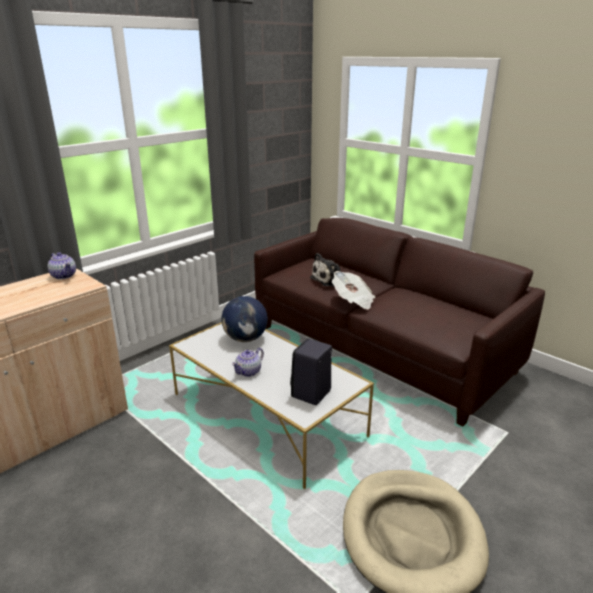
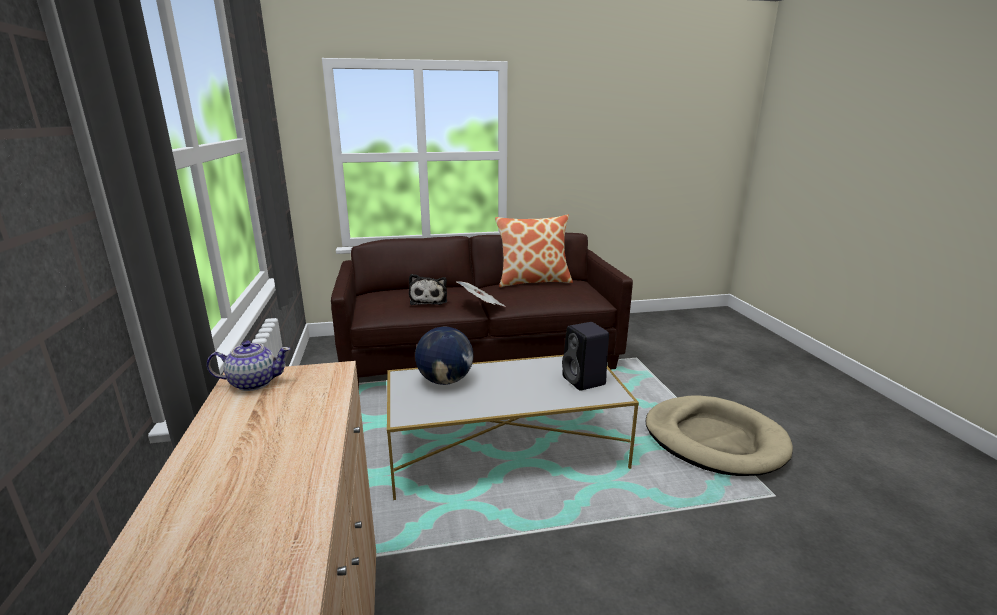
camera: 55 degrees left, 5 degrees down
(249, 371) = (511, 398): teapot -> none
(440, 300) = (533, 281): none -> pillow

